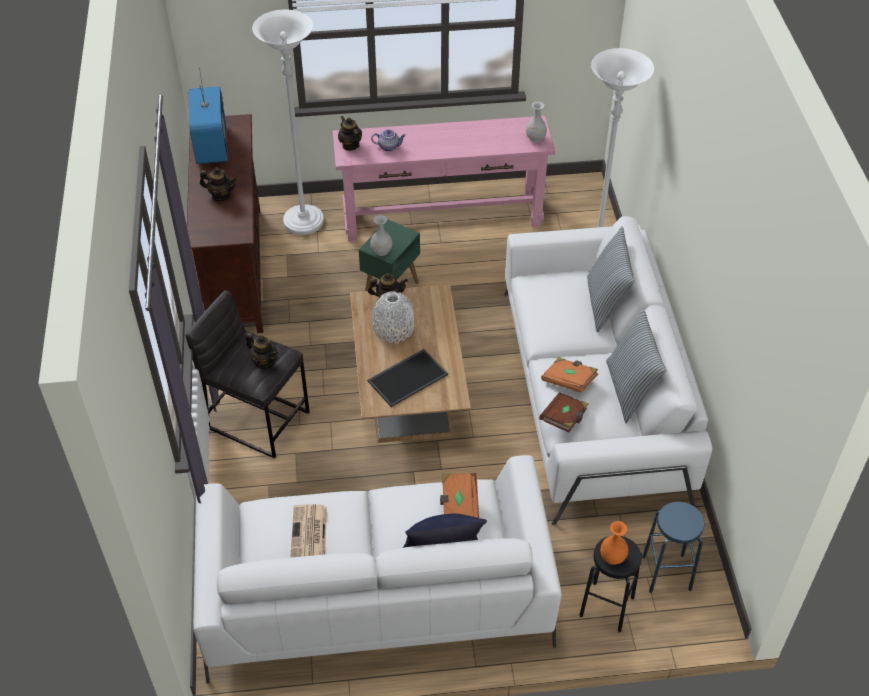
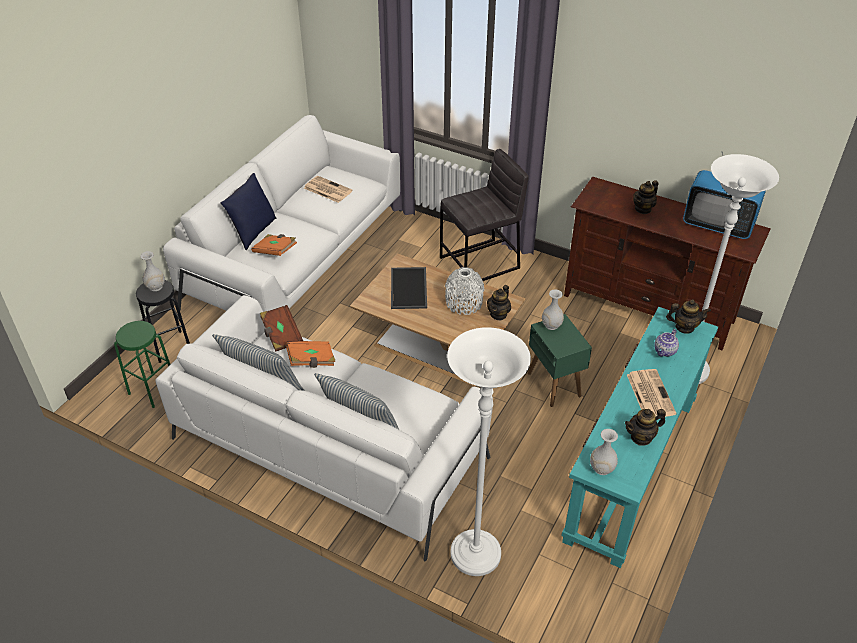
camera: 125 degrees right, 5 degrees down
(264, 362) = (470, 206): teapot -> teapot (641, 437)
(442, 140) = (650, 393): none -> newspaper
(442, 217) = (630, 469): pink console table -> turquoise console table
(612, 557) = (156, 287): orange vase -> white vase
(666, 573) = (153, 390): blue stool -> green stool

